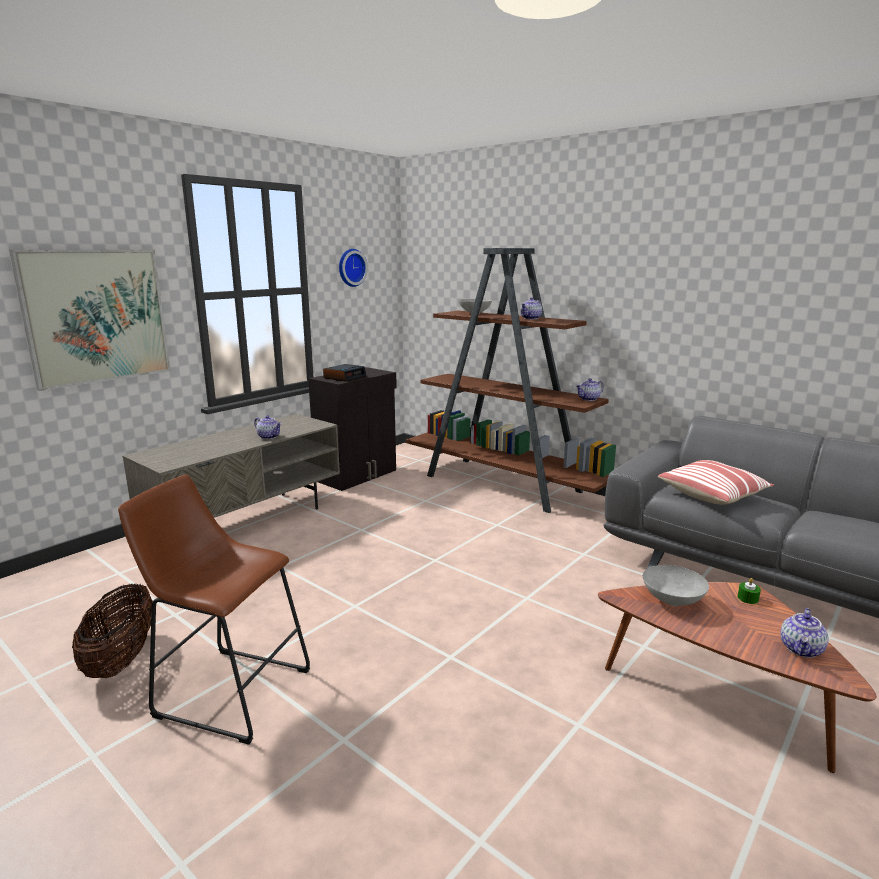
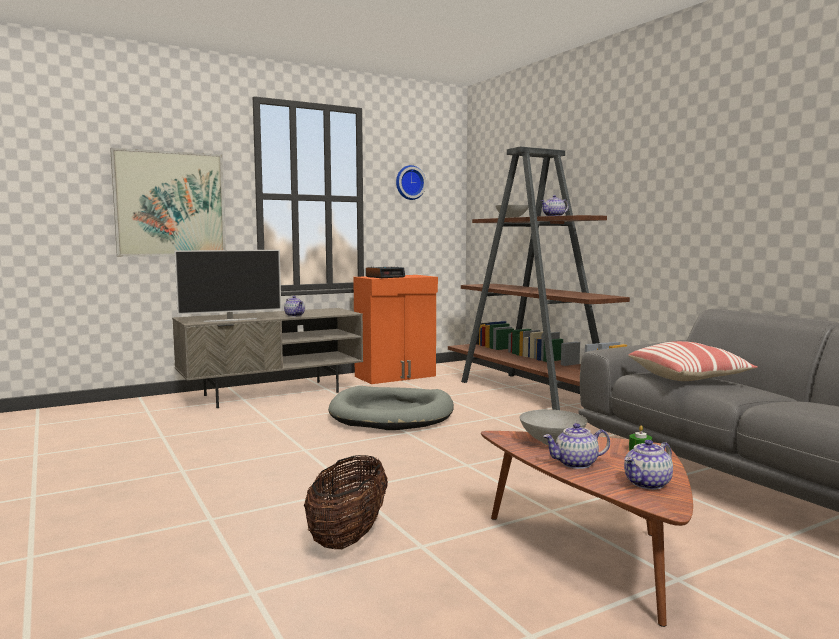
camera: 20 degrees right, 10 degrees down
(121, 659) = (102, 453): basket -> basket (348, 536)
(205, 455) = (230, 320): none -> television
(227, 690) = (155, 479): brown stool -> none
(357, 475) = (396, 376): black cabinet -> orange cabinet
(399, 534) = (392, 414): none -> grey dog bed
(589, 399) = (606, 296): teapot -> teapot (576, 464)

